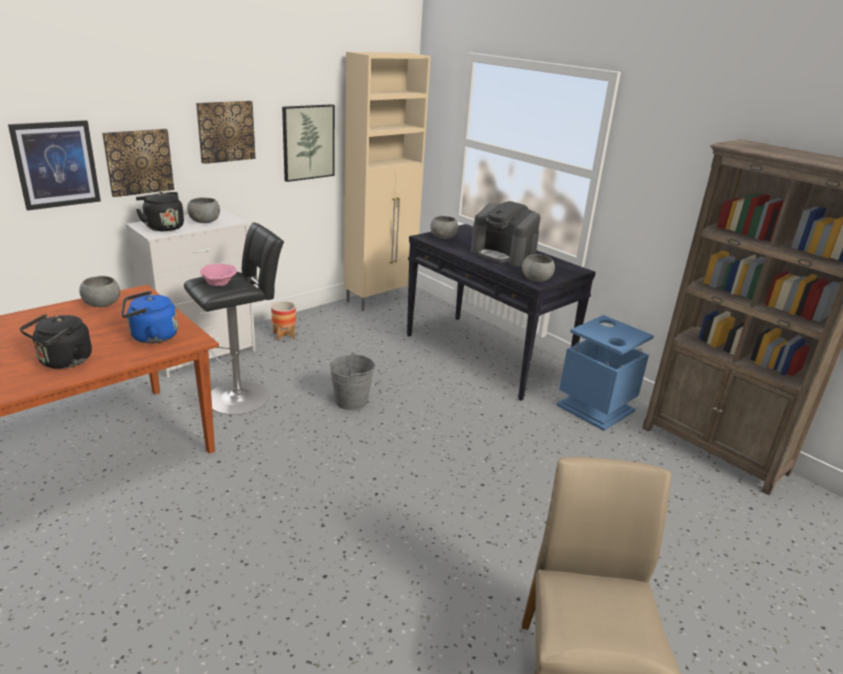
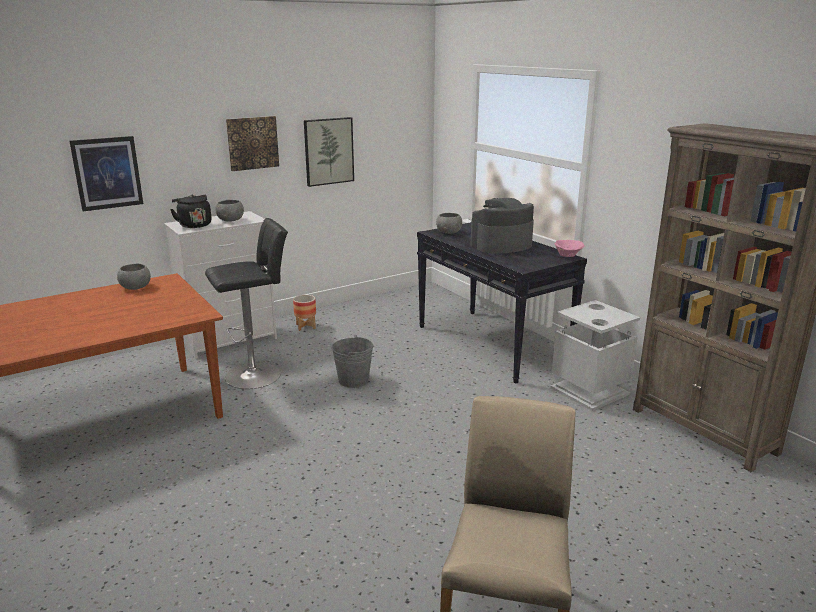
camera: 10 degrees right, 5 degrees down
(63, 362) = (93, 328): black kettle -> none
(138, 162) = (176, 170): picture -> none
(151, 337) = (168, 311): blue kettle -> none
(219, 284) = (234, 270): pink bowl -> pink bowl (568, 256)
(380, 299) = (402, 296): beige cabinet -> none
(503, 254) = (501, 245): coffee machine -> coffee machine turned 105 degrees clockwise
(536, 279) = (524, 265): grey bowl -> none
(595, 408) = (589, 391): blue trash can -> grey trash can

